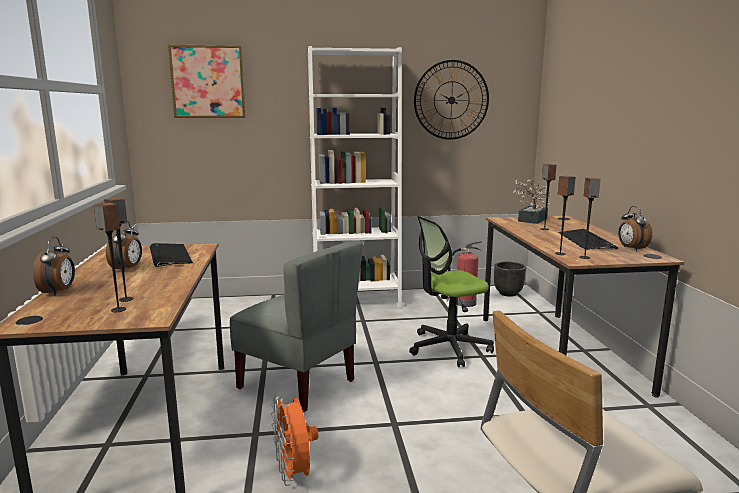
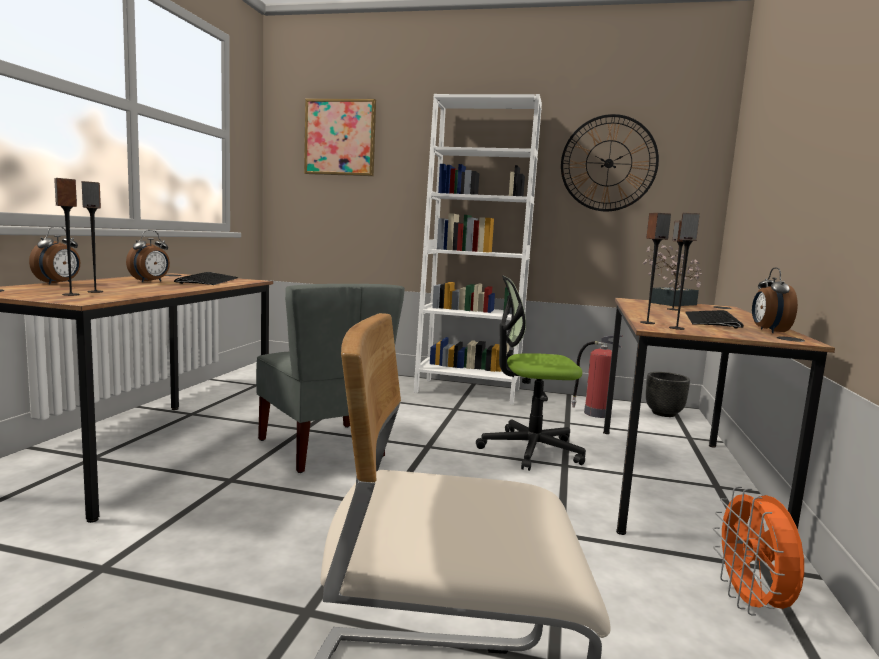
camera: 20 degrees right, 5 degrees down
(294, 474) = (224, 524): orange fan -> orange fan (751, 604)

